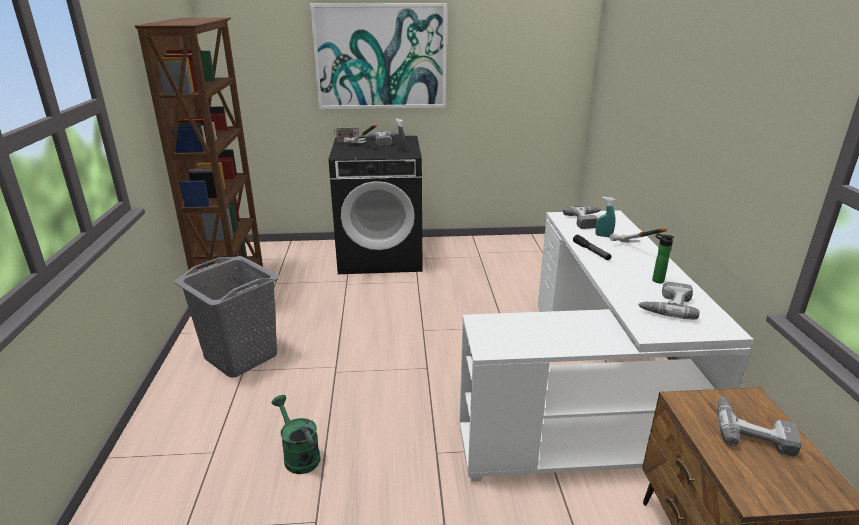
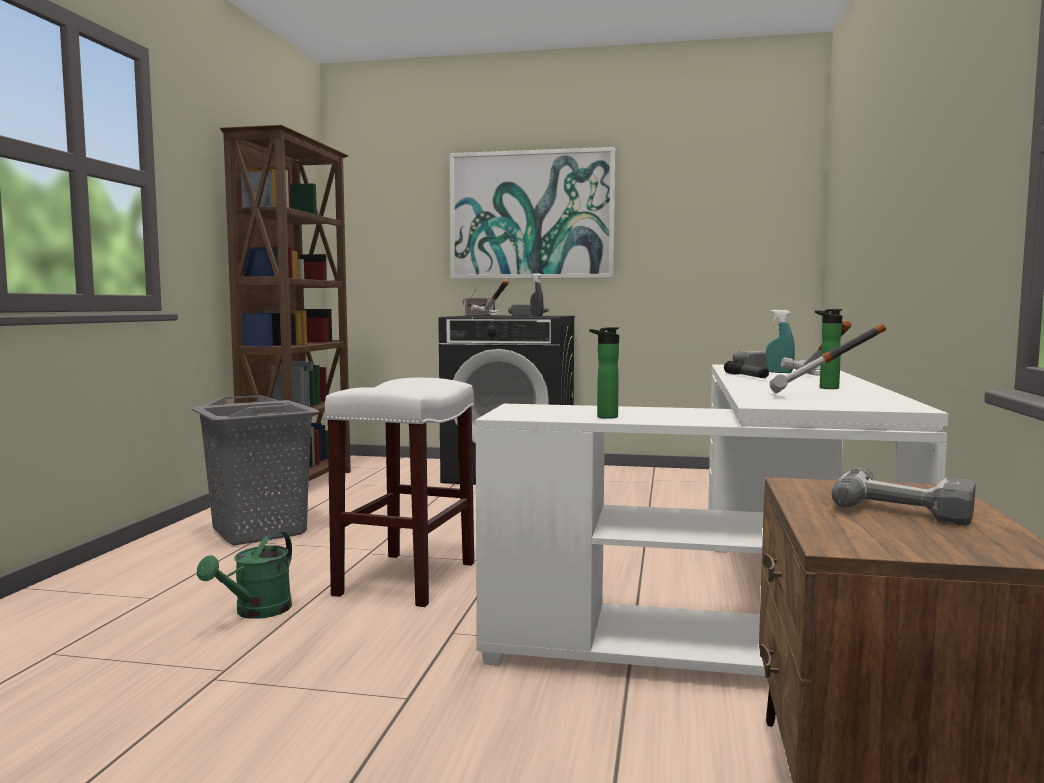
camera: 15 degrees right, 20 degrees down
(298, 455) = (256, 612): green watering can -> green watering can turned 135 degrees counterclockwise
(376, 397) = (406, 578): none -> white stool
(549, 343) = (604, 417): none -> bottle
(666, 306) = (819, 396): power drill -> hammer

